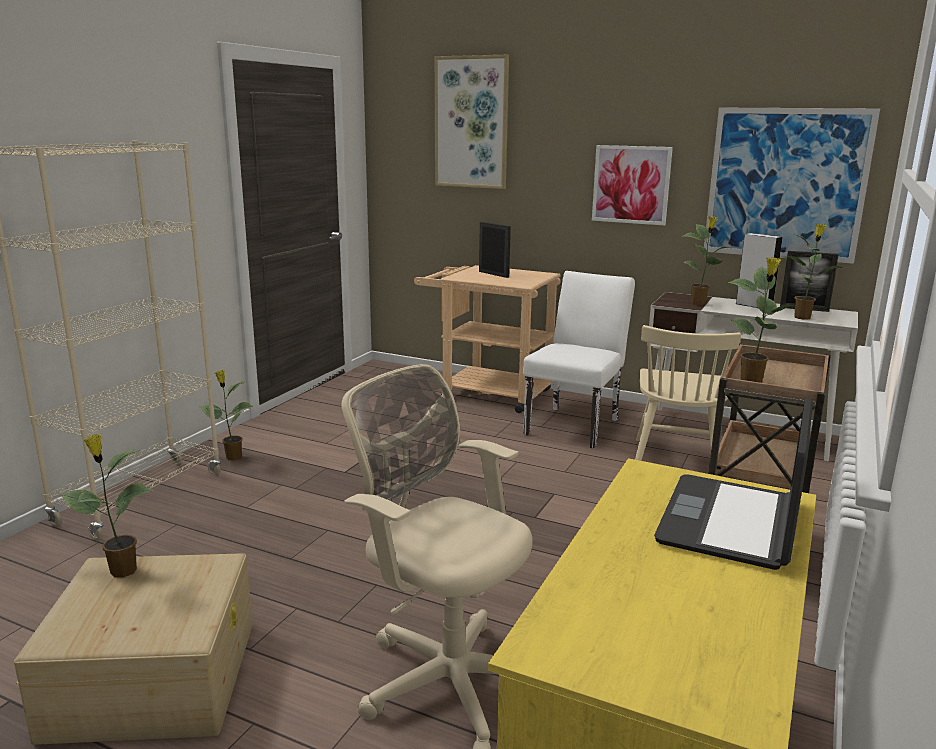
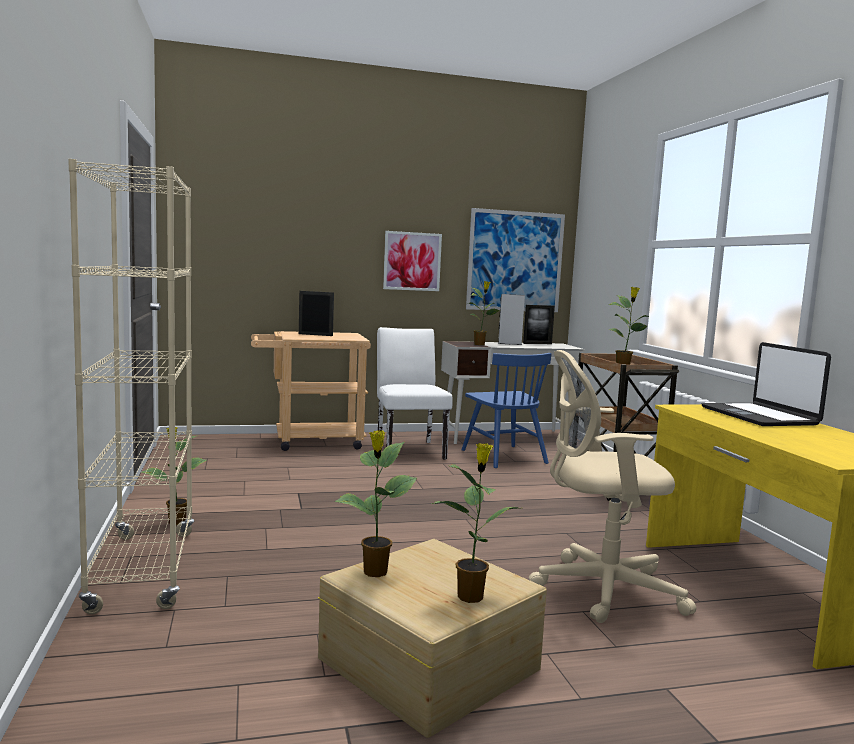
camera: 40 degrees left, 10 degrees down
(471, 123) = (274, 208): picture -> none
(676, 461) = (503, 456): beige chair -> blue chair
(803, 317) = (548, 346): potted plant -> potted plant (471, 596)

